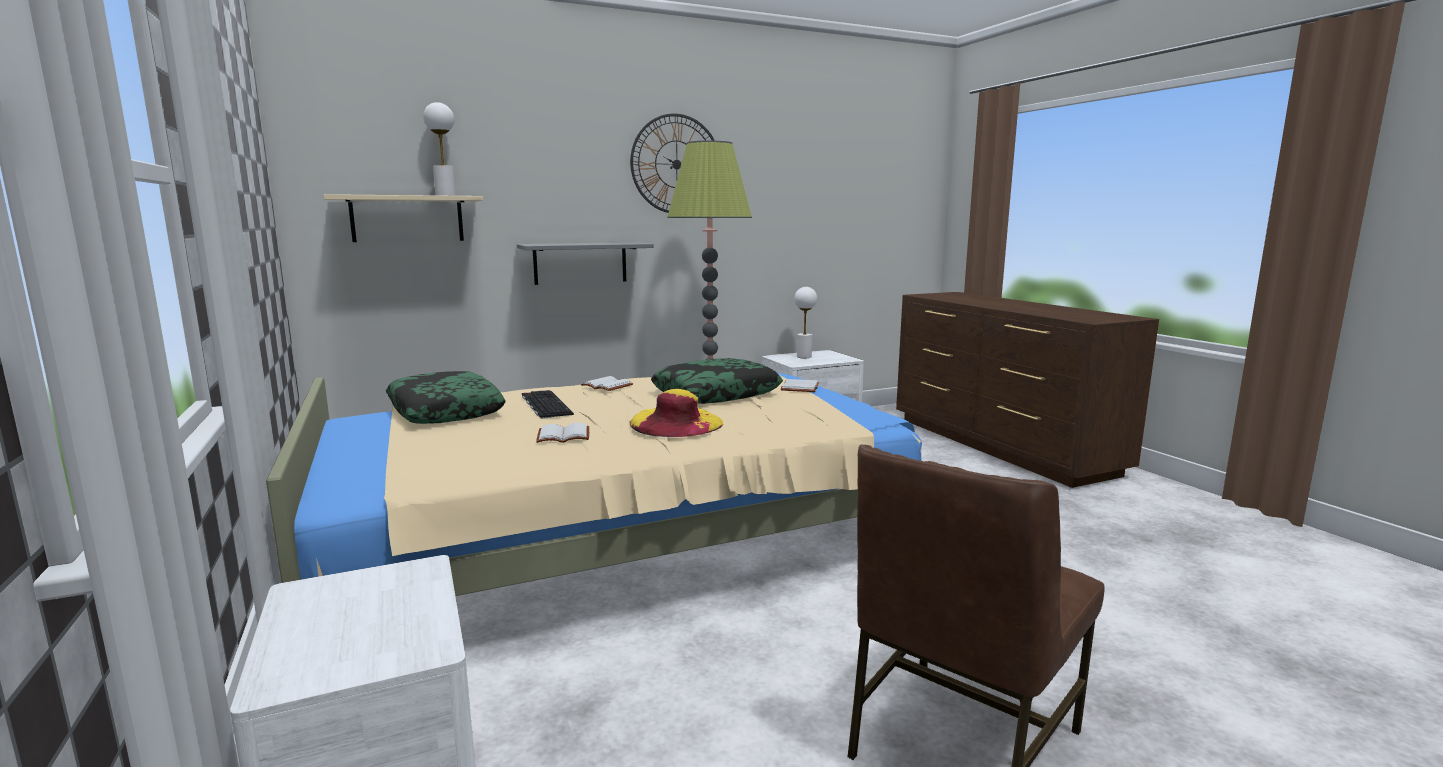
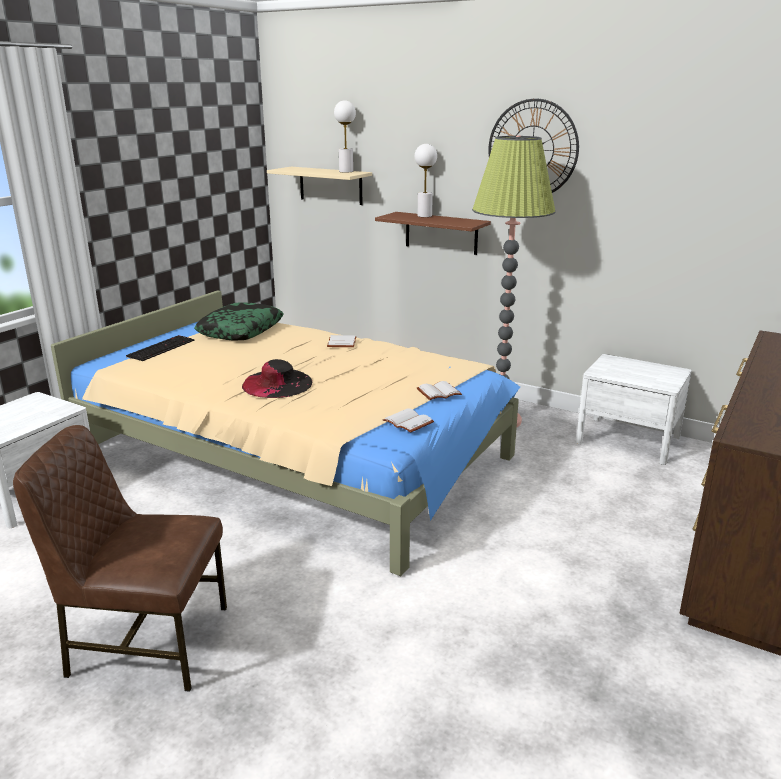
camera: 55 degrees right, 10 degrees up
(544, 404) = (279, 344): keyboard -> keyboard (161, 348)
(564, 435) = (222, 368): white book -> white book (409, 422)
(580, 263) = (441, 233): grey shelf -> brown shelf
(676, 422) = (277, 384): yellow hat -> black hat
(716, 394) = (374, 374): pillow -> none
(803, 357) = (634, 368): white table lamp -> white table lamp (424, 216)

